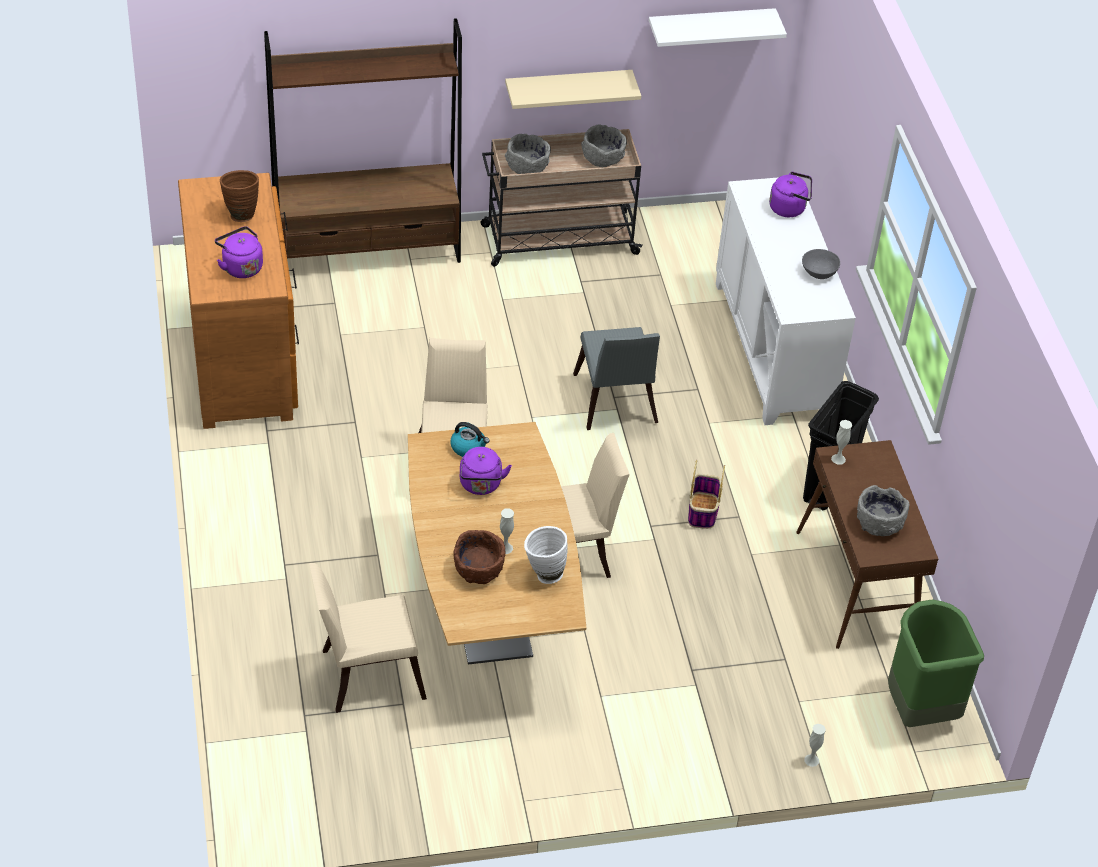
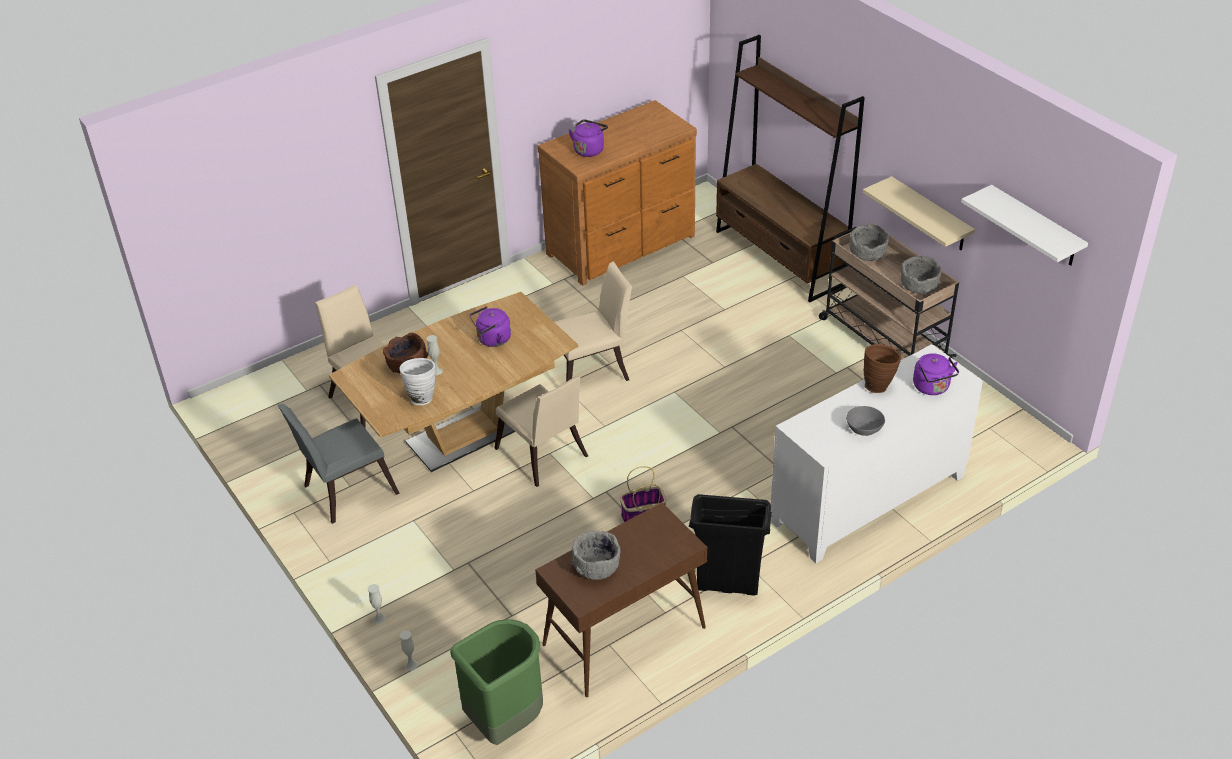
camera: 70 degrees right, 5 degrees down
(241, 213) = (643, 132): brown vase -> brown vase (878, 385)
(468, 447) = (526, 322): kettle -> none
(614, 403) = (725, 429): grey chair -> grey chair (345, 491)
(838, 459) = (657, 519): white vase -> white vase (379, 618)

